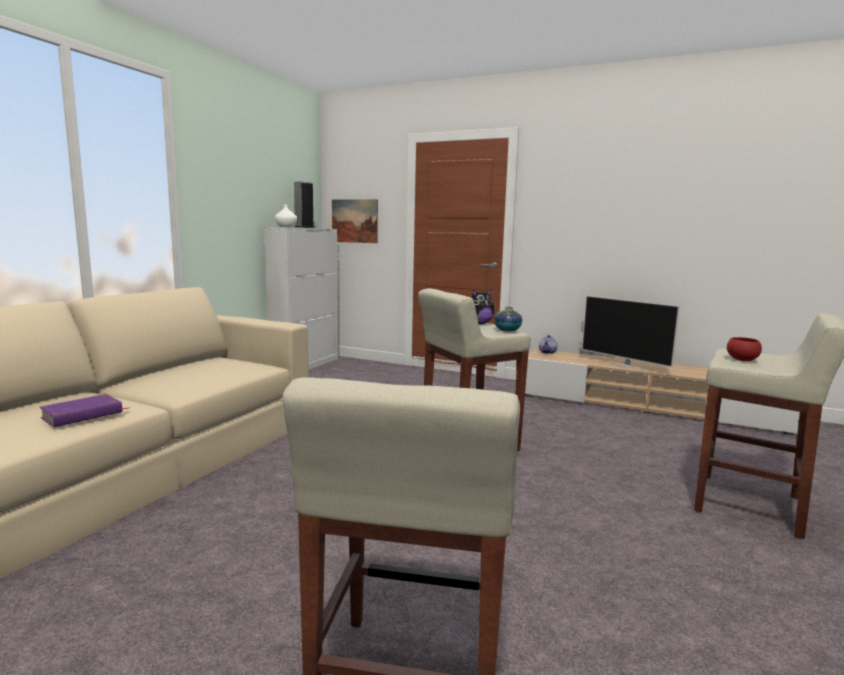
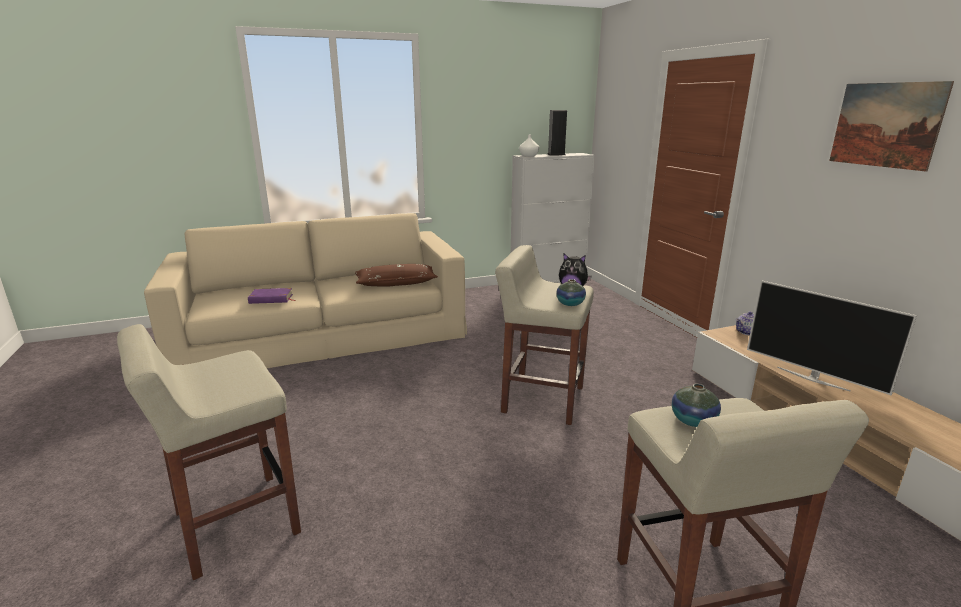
camera: 45 degrees right, 10 degrees up
(229, 369) = (396, 283): none -> brown pillow
(354, 221) = (613, 147): picture -> picture (885, 125)
(625, 365) = (812, 378): television -> television turned 45 degrees counterclockwise
(742, 360) = (693, 420): red bowl -> vase

